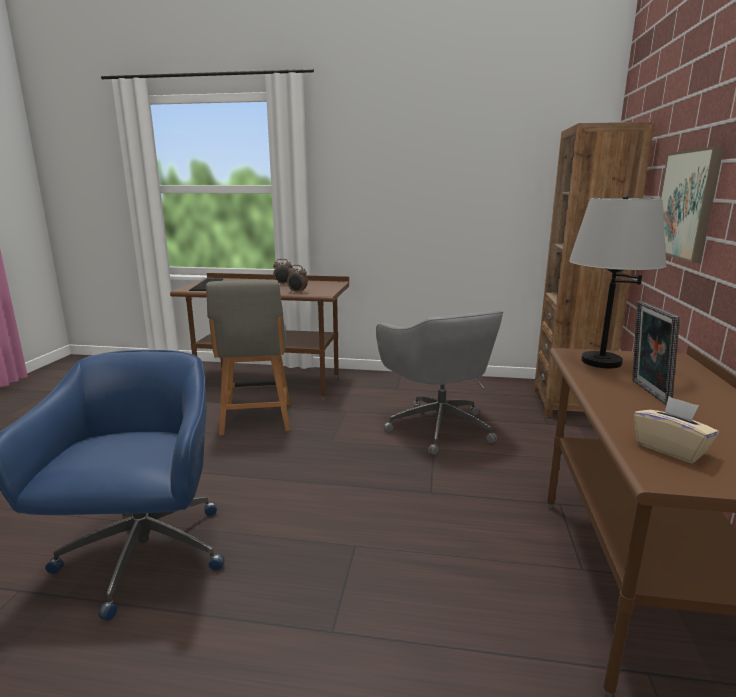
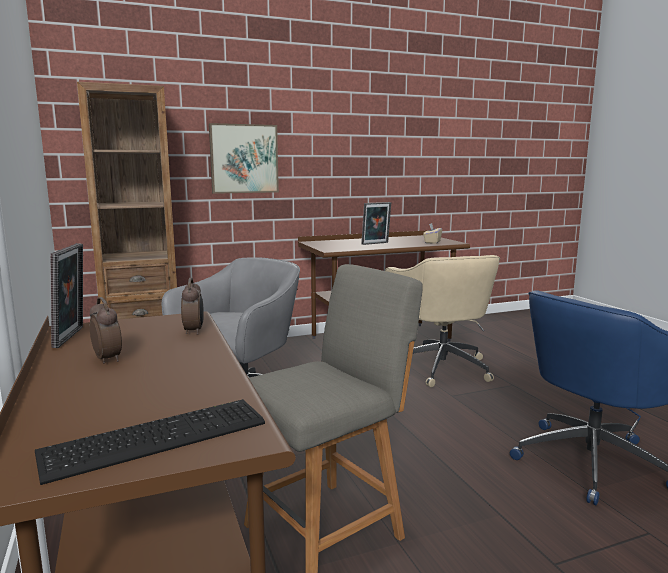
camera: 120 degrees left, 5 degrees down
(322, 282) = (73, 337): none -> picture frame
(457, 590) = (440, 367): none -> beige office chair
(600, 362) = (340, 247): grey table lamp -> none

